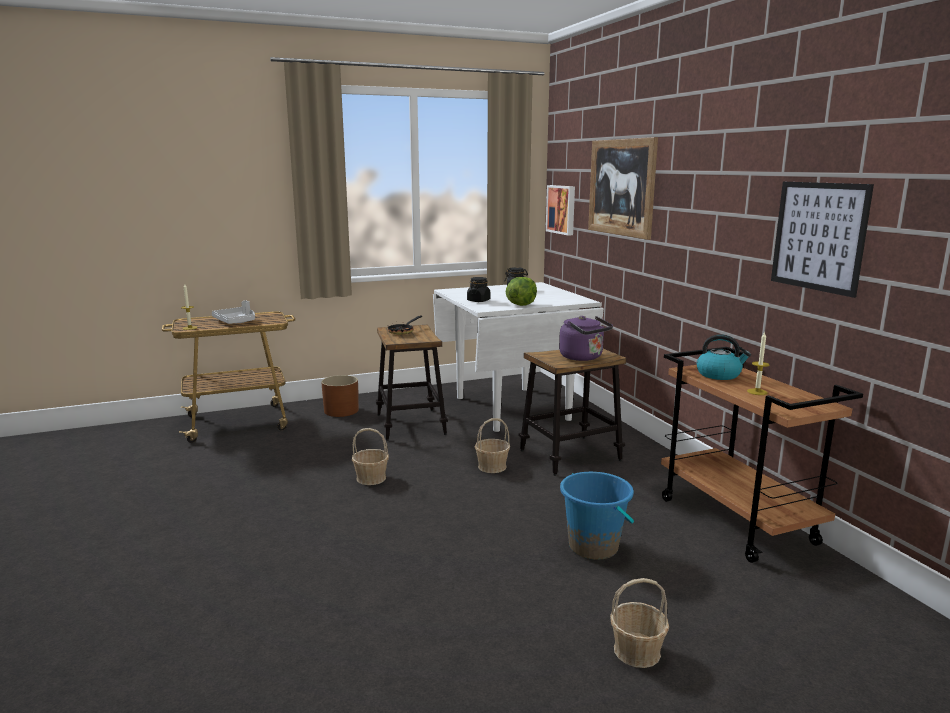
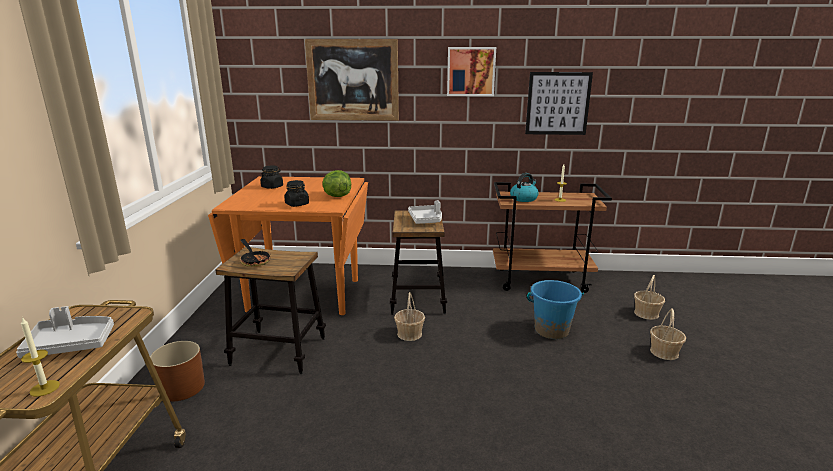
camera: 65 degrees left, 5 degrees up
(371, 478) = (380, 401): basket -> basket (646, 313)
(512, 408) = (305, 294): white dining table -> orange dining table
(562, 209) = (256, 104): picture -> picture (471, 71)
(583, 357) = (426, 220): purple kettle -> grey tray

